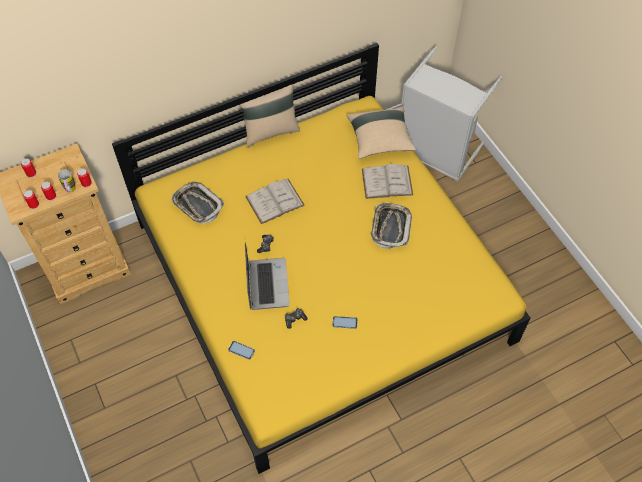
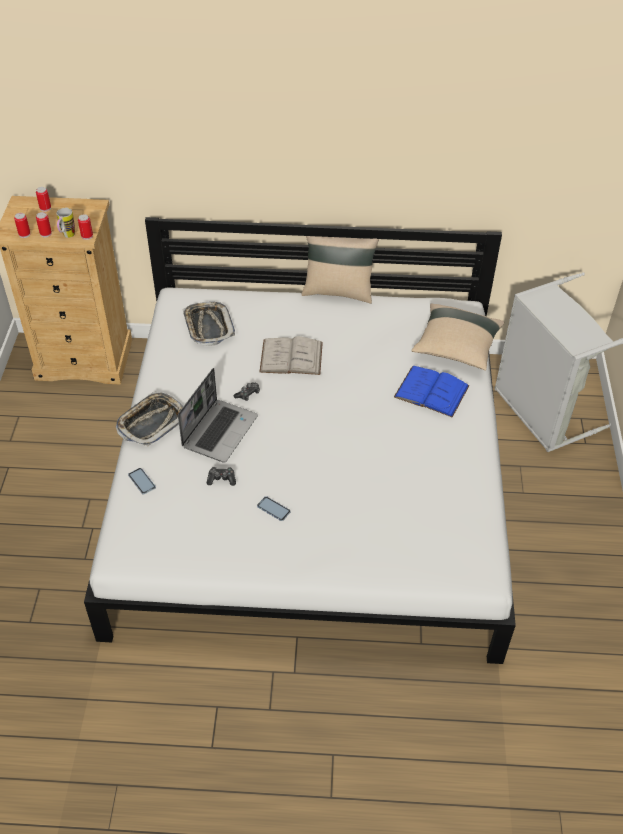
camera: 30 degrees right, 10 degrees down
(321, 280) = (311, 481): yellow bed -> white bed
(387, 182) = (431, 391): white book -> blue book
(390, 227) = (400, 438): tray -> tray (151, 422)

